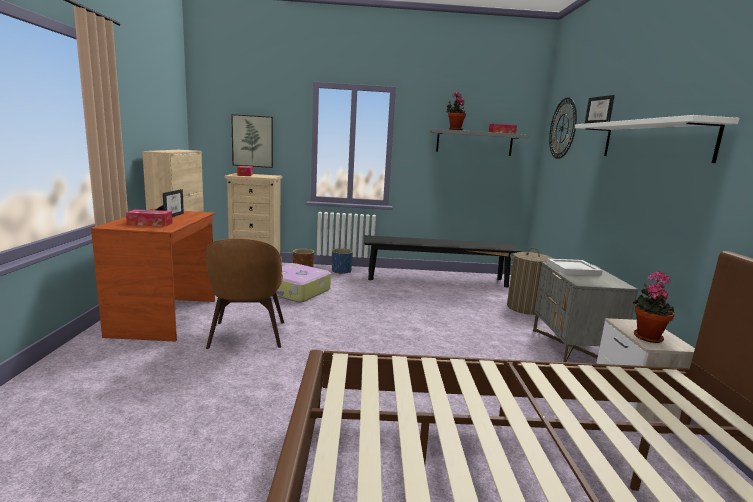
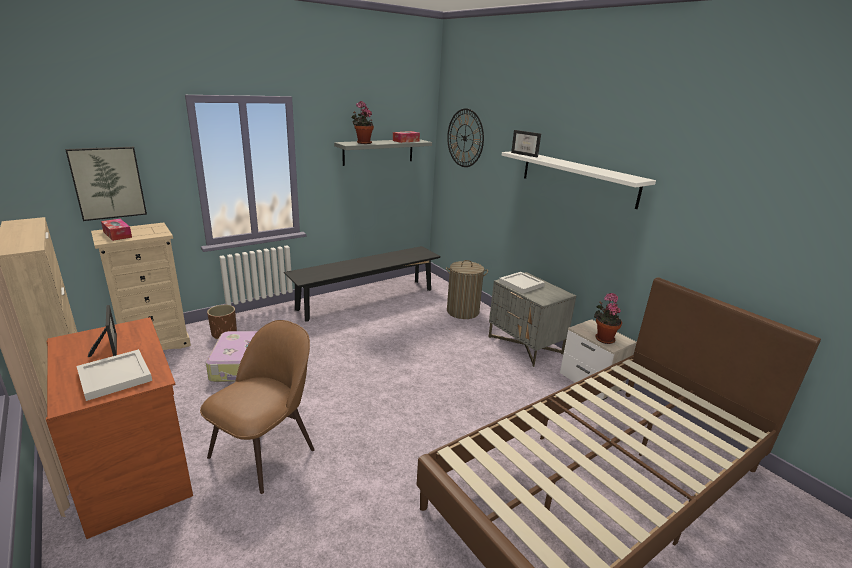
camera: 35 degrees left, 10 degrees up
(150, 224) = (116, 376): tissue box -> white tray
(247, 336) = (265, 450): brown chair -> brown chair turned 105 degrees counterclockwise
(341, 271) = (265, 318): blue planter -> none

